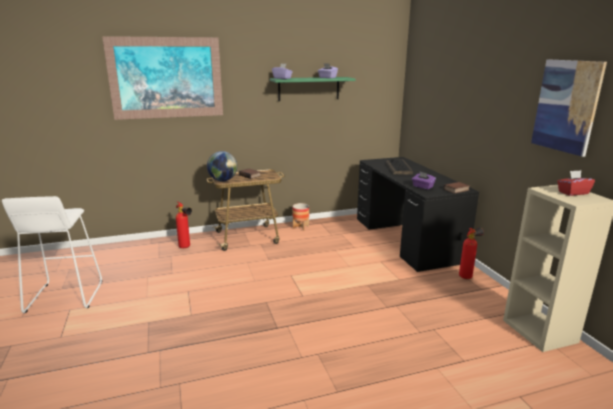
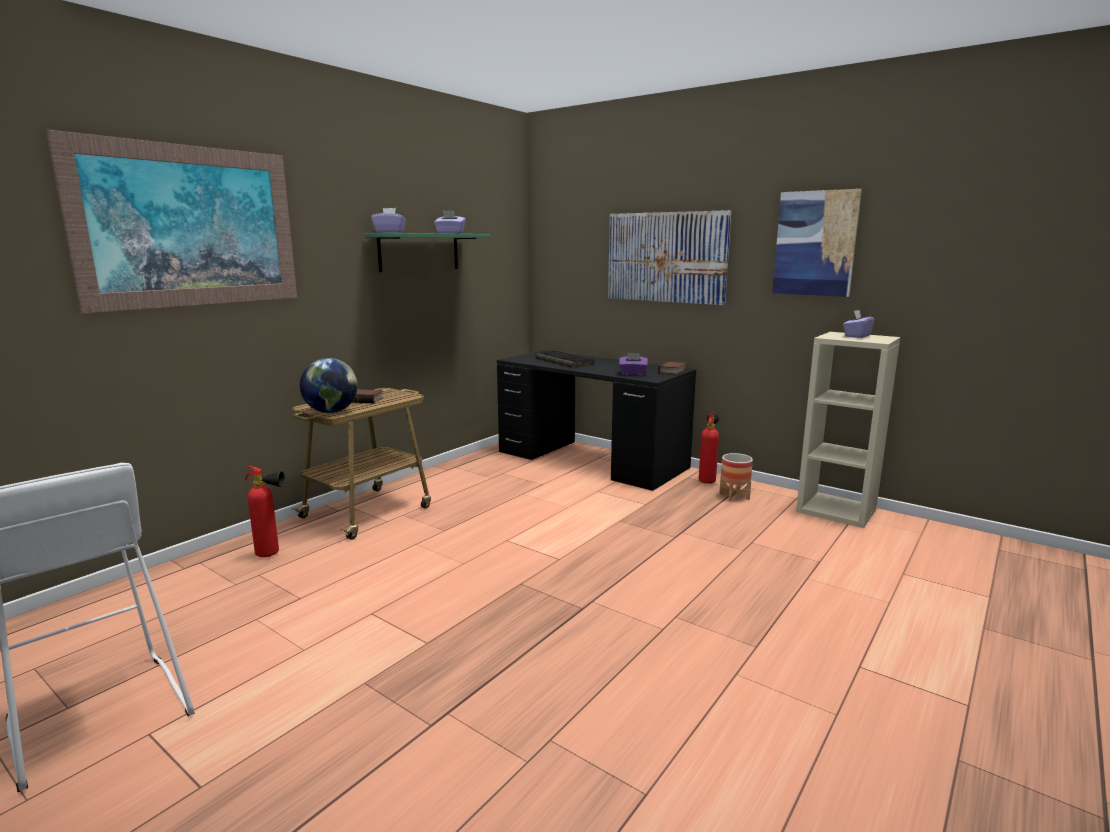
camera: 35 degrees left, 5 degrees down
(300, 227) = (434, 479): planter -> planter (734, 496)
(472, 102) = (666, 257): none -> picture
(573, 193) = (857, 336): red tissue box -> purple tissue box

